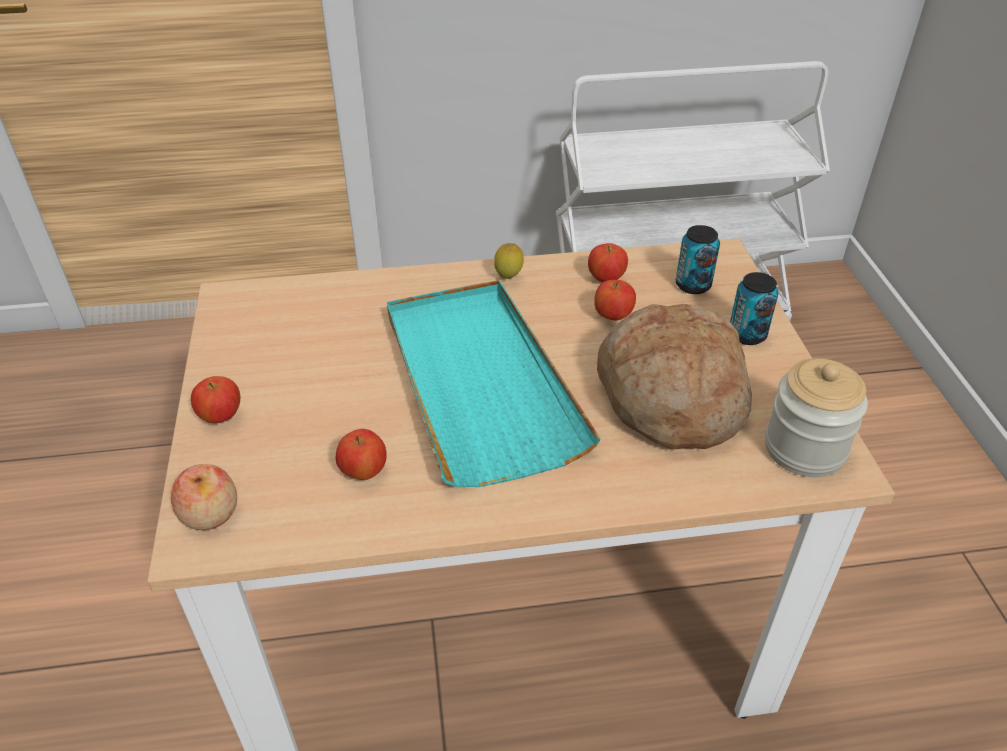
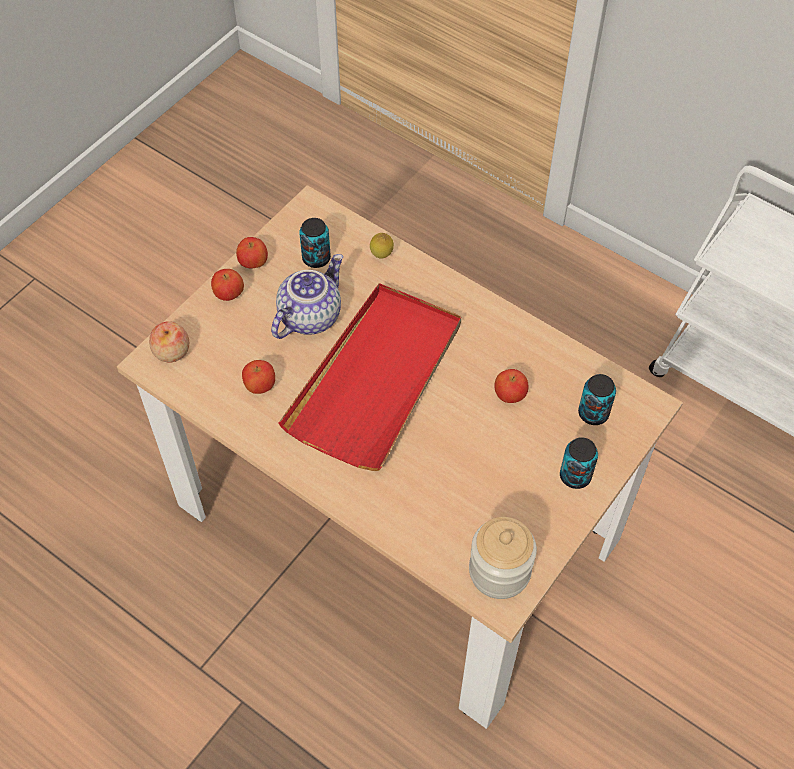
camera: 45 degrees right, 15 degrees up
(286, 330) = (316, 258): none -> can
(339, 378) = (309, 315): none -> teapot
(479, 383) = (377, 378): turquoise tray -> red tray
(508, 278) = (483, 315): lemon -> lemon (381, 256)
(606, 279) = (543, 364): apple -> apple (253, 263)
(669, 396) = (469, 475): bread -> none

